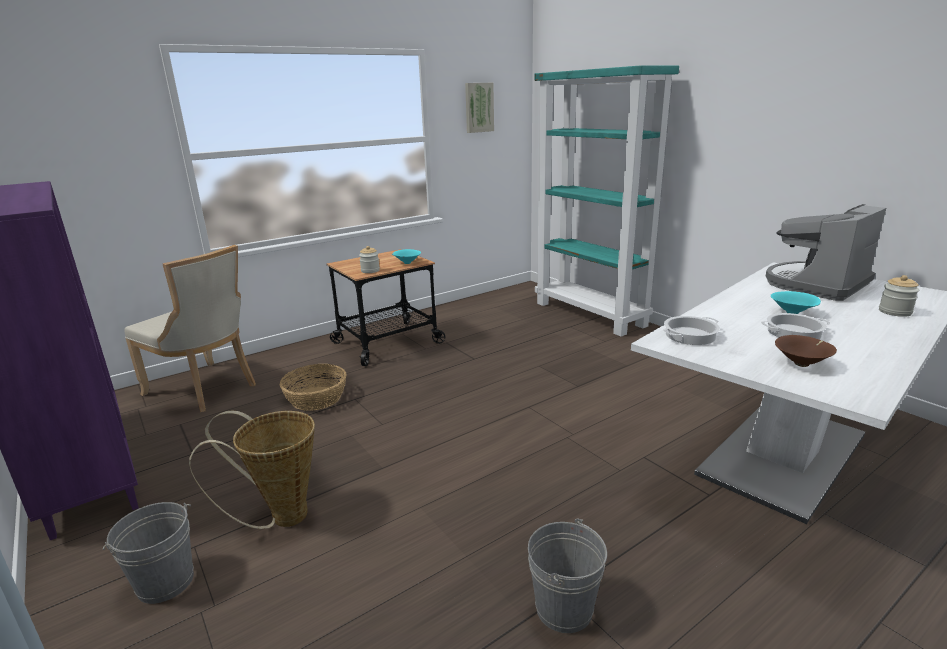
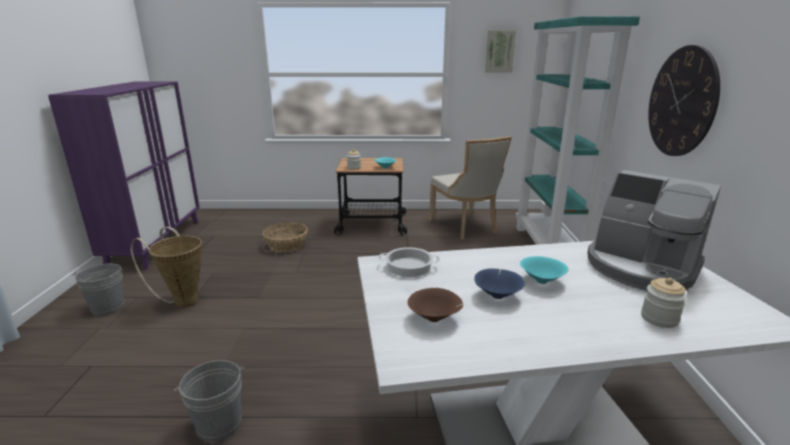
camera: 35 degrees right, 0 degrees up
(206, 389) = (248, 221): beige chair -> beige chair (465, 227)
(752, 141) = (681, 102): none -> wall clock
(794, 332) = (497, 295): cooking pot -> blue bowl
(816, 284) = (641, 267): coffee machine -> coffee machine turned 135 degrees counterclockwise

